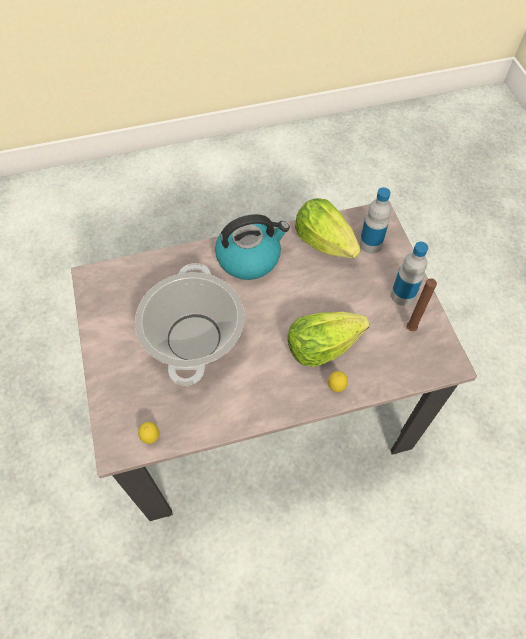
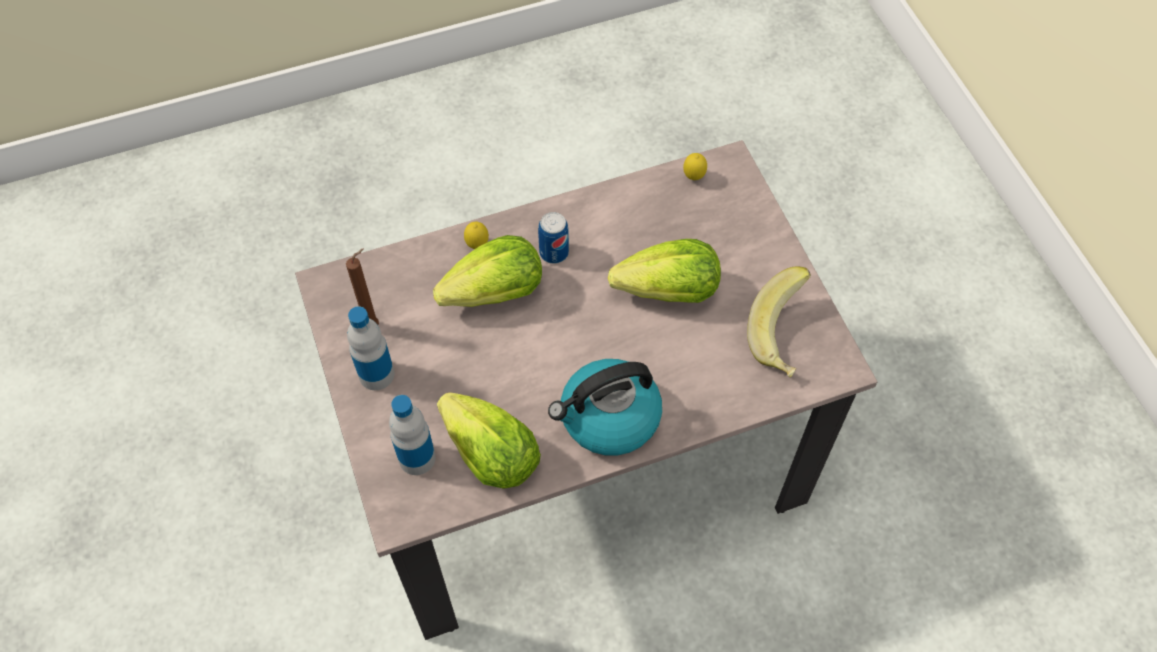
camera: 175 degrees right, 0 degrees up
(121, 299) = (783, 336): none -> banana
(193, 338) = (669, 292): cooking pot -> lettuce
(276, 376) = (554, 253): none -> can

